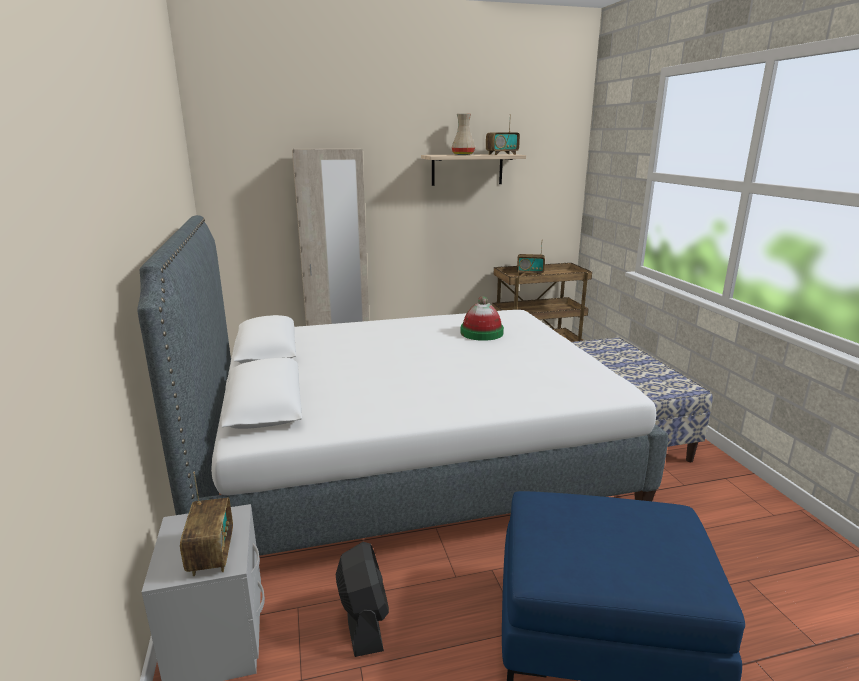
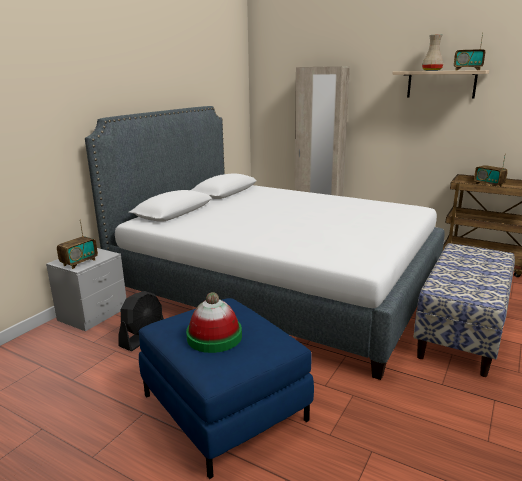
camera: 45 degrees right, 0 degrees up
(481, 333) = (357, 212): hat -> hat (214, 337)

